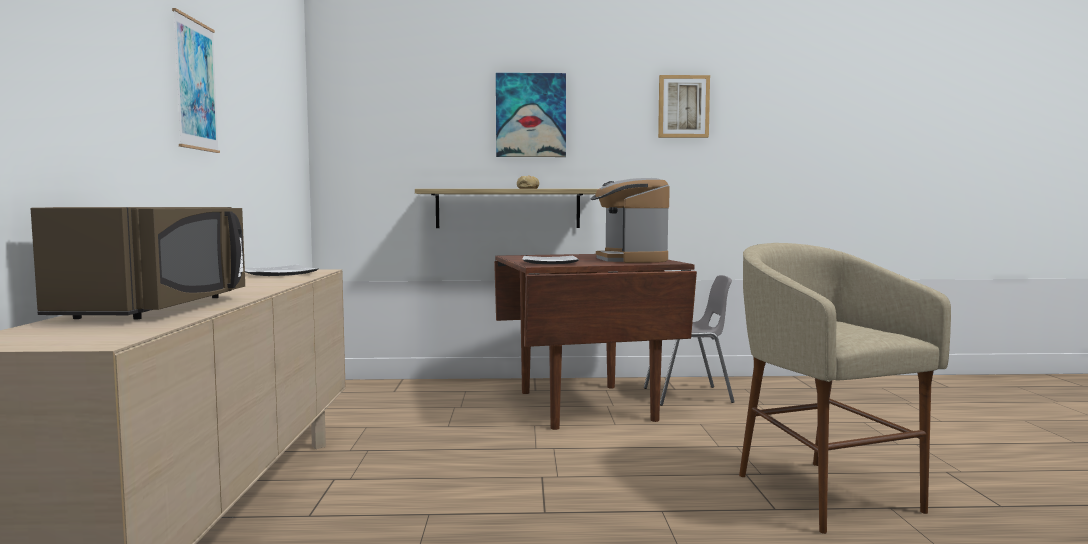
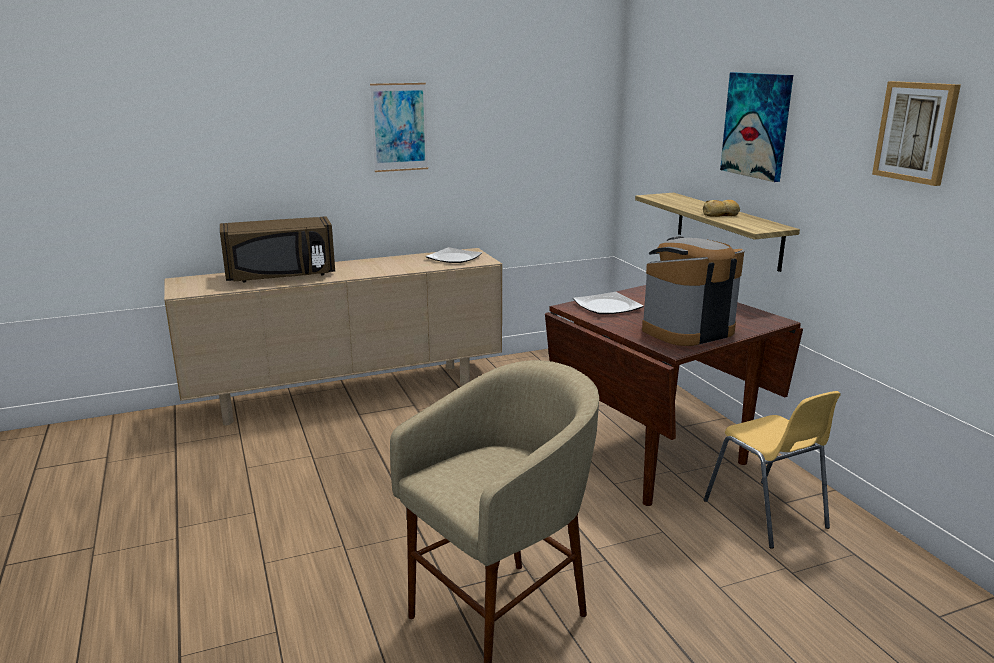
camera: 70 degrees right, 15 degrees up
(689, 396) = (766, 514): grey chair -> yellow chair

